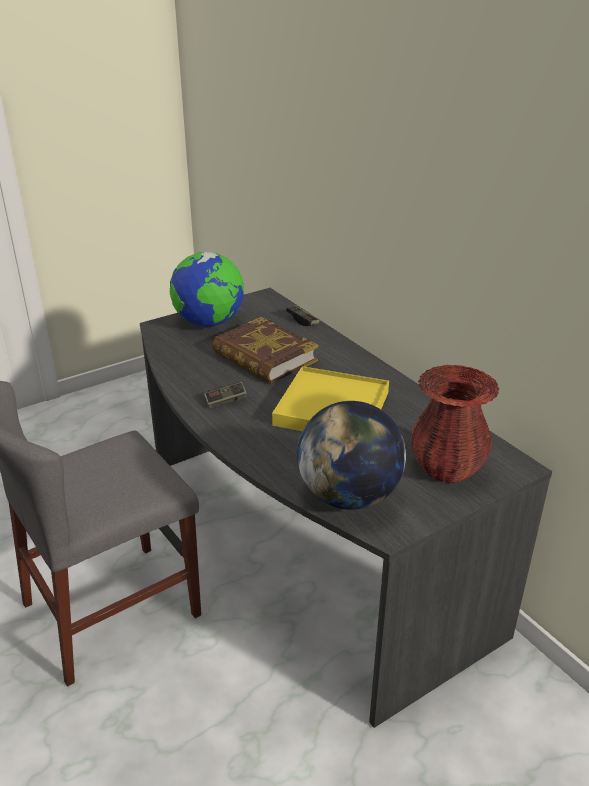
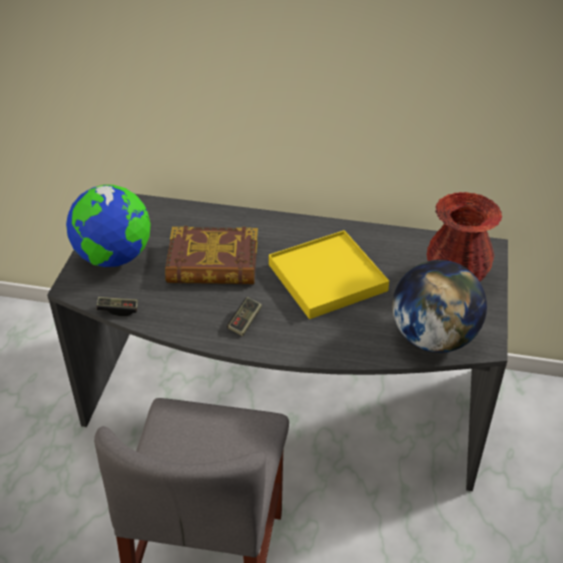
camera: 45 degrees left, 10 degrees up
(302, 320) = (189, 210): game controller -> game controller (118, 310)

